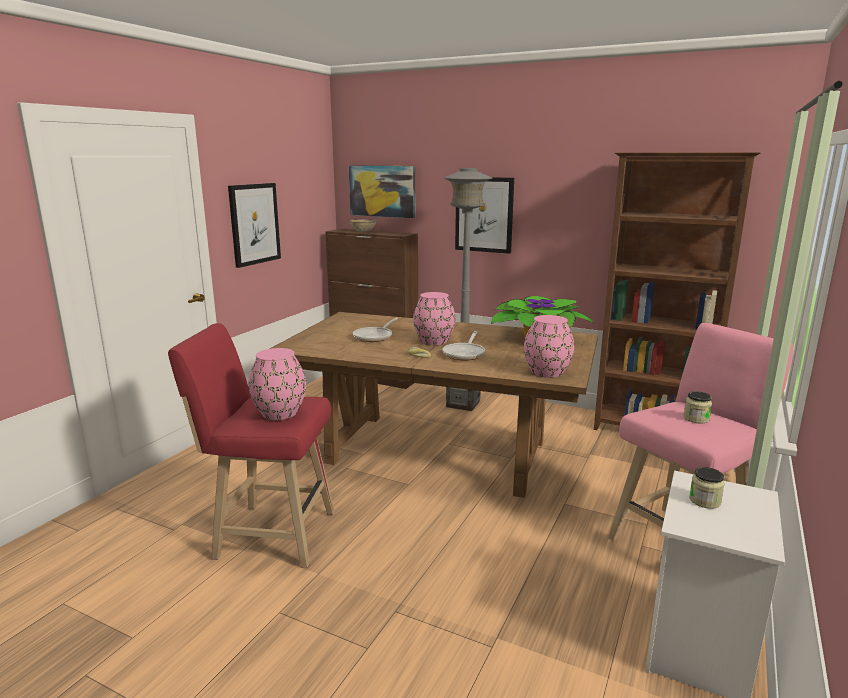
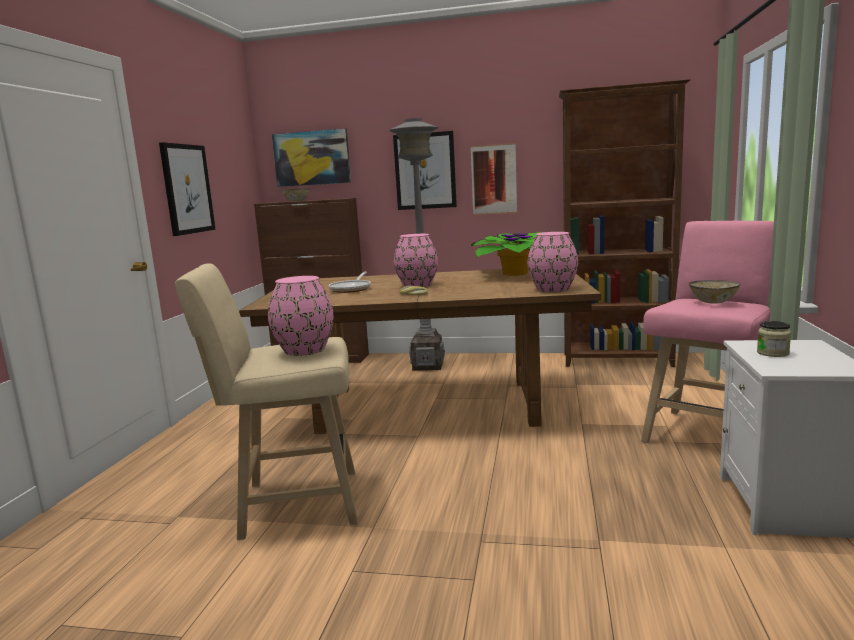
camera: 15 degrees left, 5 degrees down
(269, 534) = (292, 504): red stool -> beige stool
(465, 354) = (459, 288): frying pan -> none
(549, 230) = (494, 179): none -> picture
(696, 418) = (712, 302): jar -> bowl

